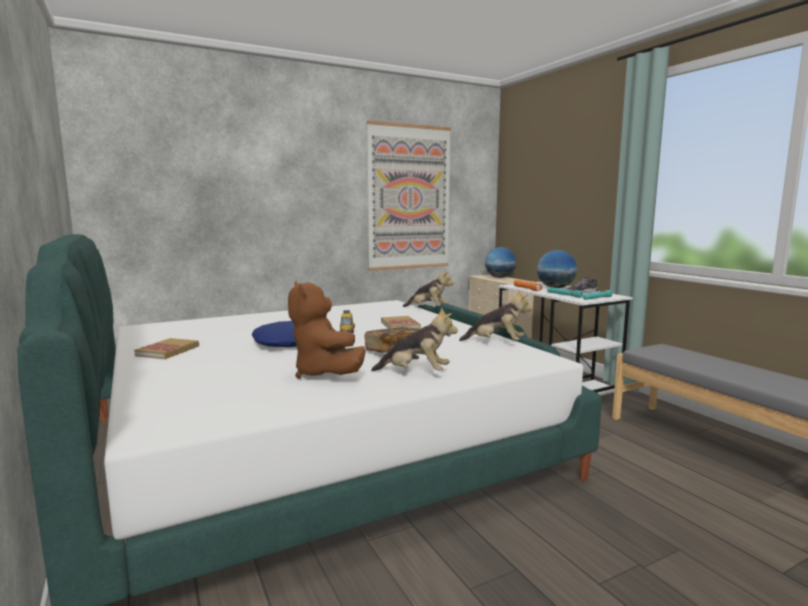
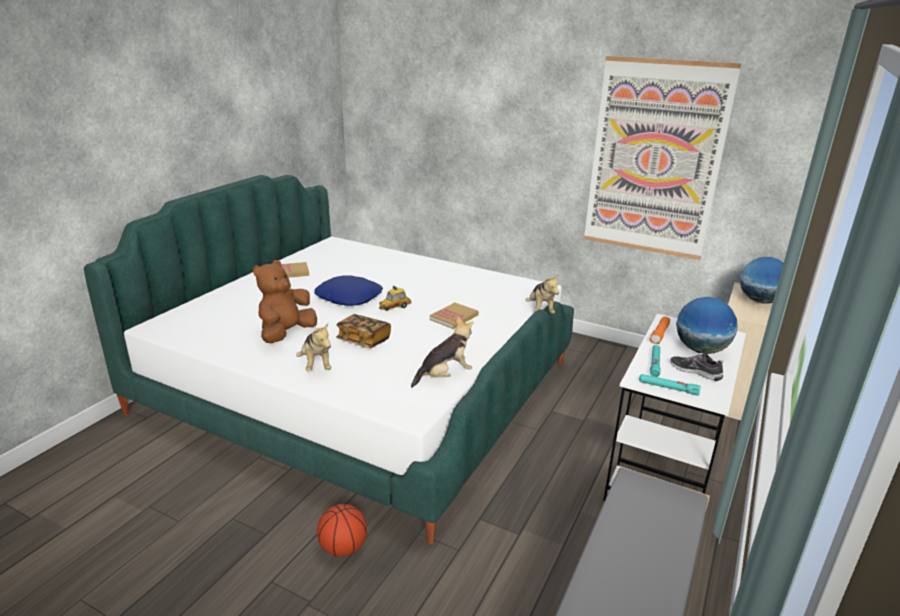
camera: 55 degrees right, 15 degrees up
(496, 343) = (444, 376): plush toy -> plush toy turned 105 degrees counterclockwise
(568, 524) = (343, 548): none -> basketball

